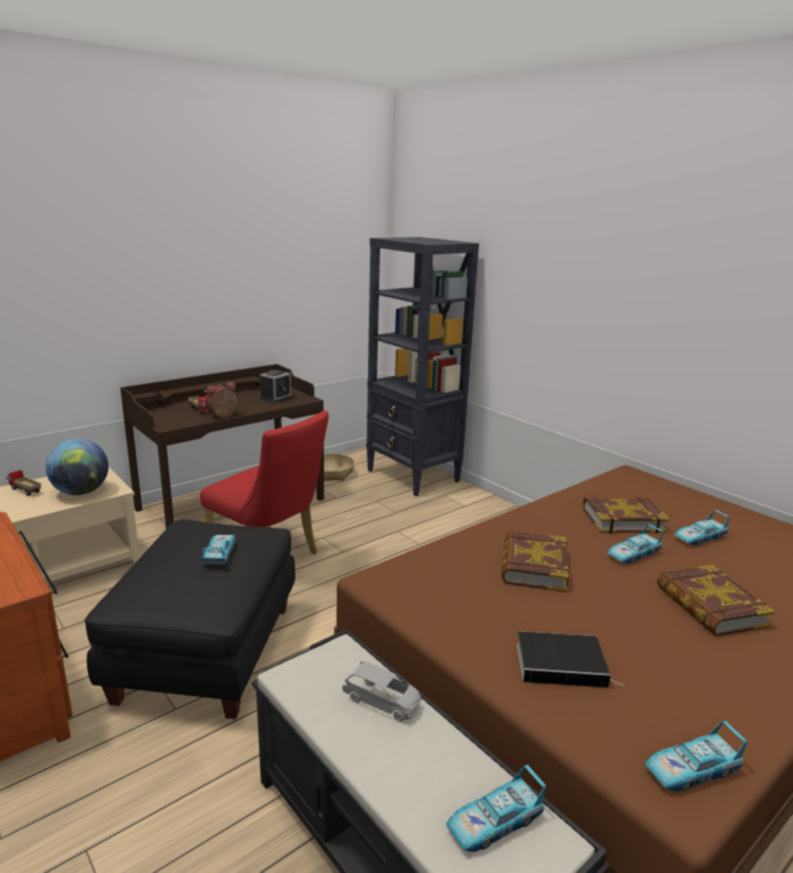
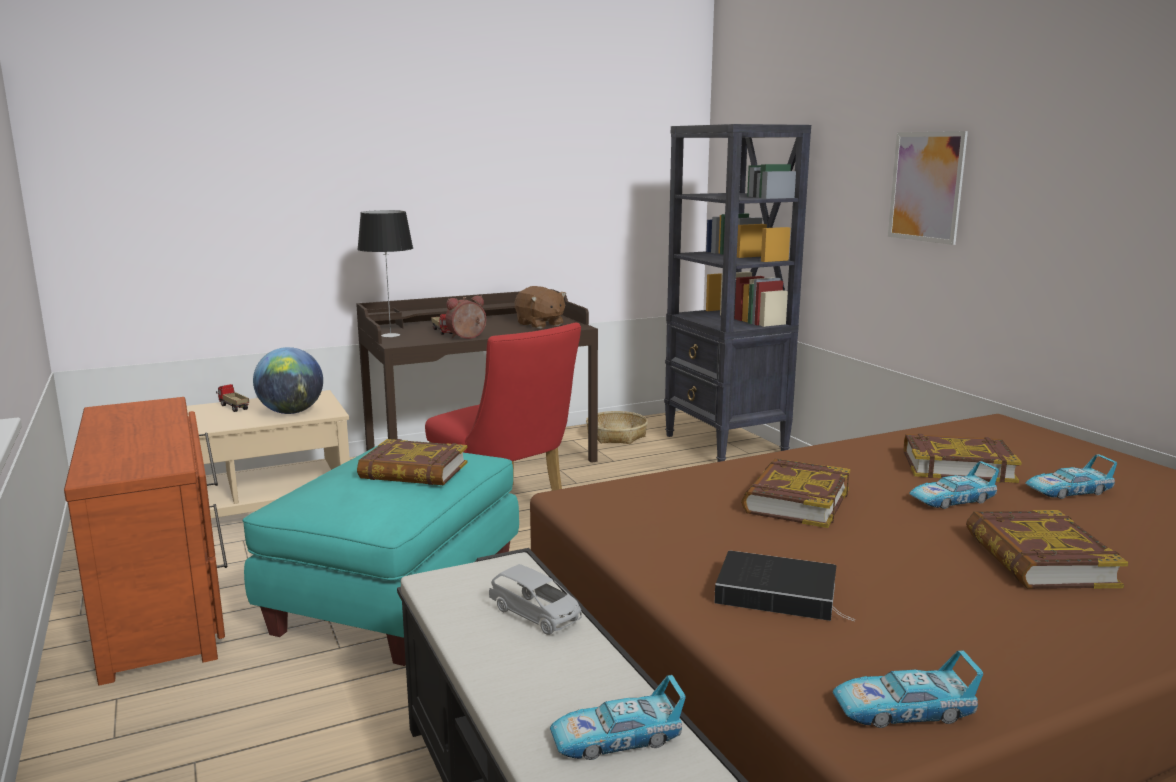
camera: 15 degrees right, 5 degrees down
(157, 416) = (390, 335): none -> table lamp
(206, 651) = (396, 597): black ottoman -> turquoise ottoman
(219, 554) = (413, 471): toy car -> book
(276, 398) = (540, 324): alarm clock -> brown plush toy
(571, 300) = (926, 187): none -> picture

